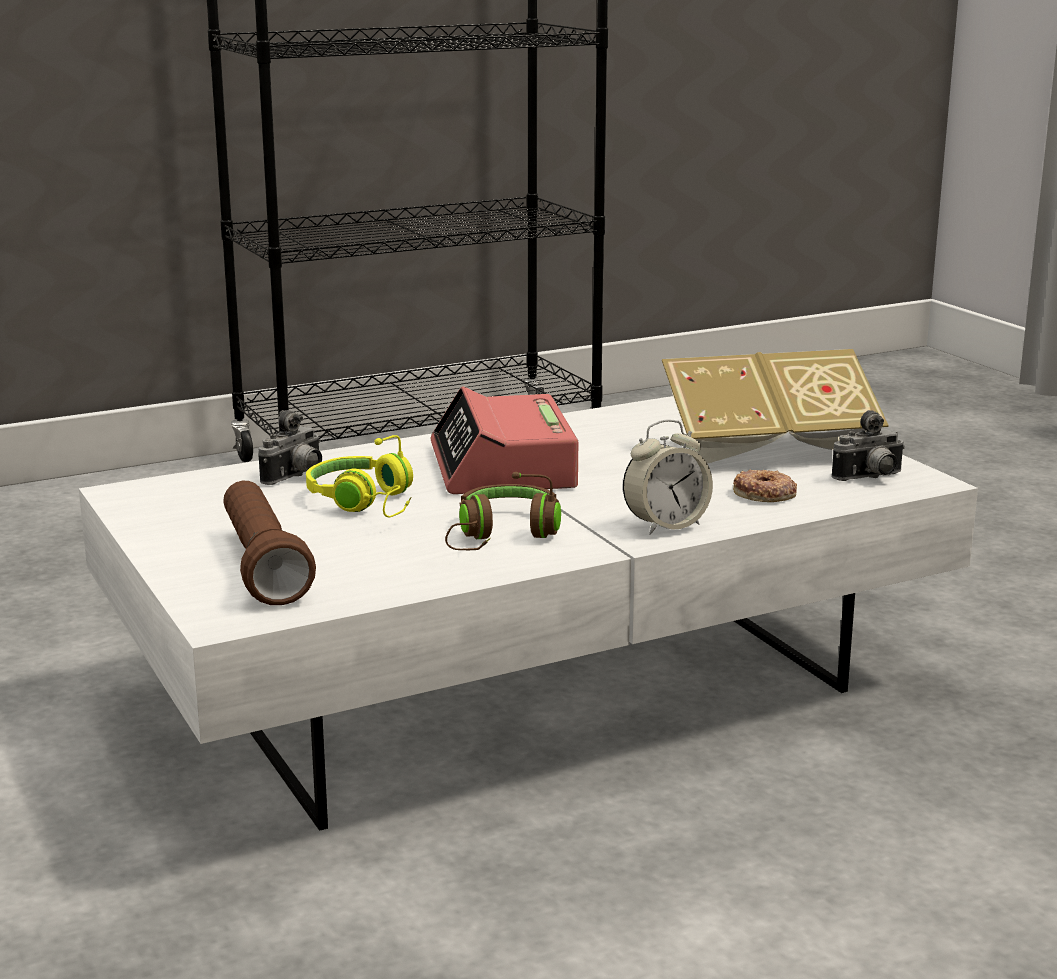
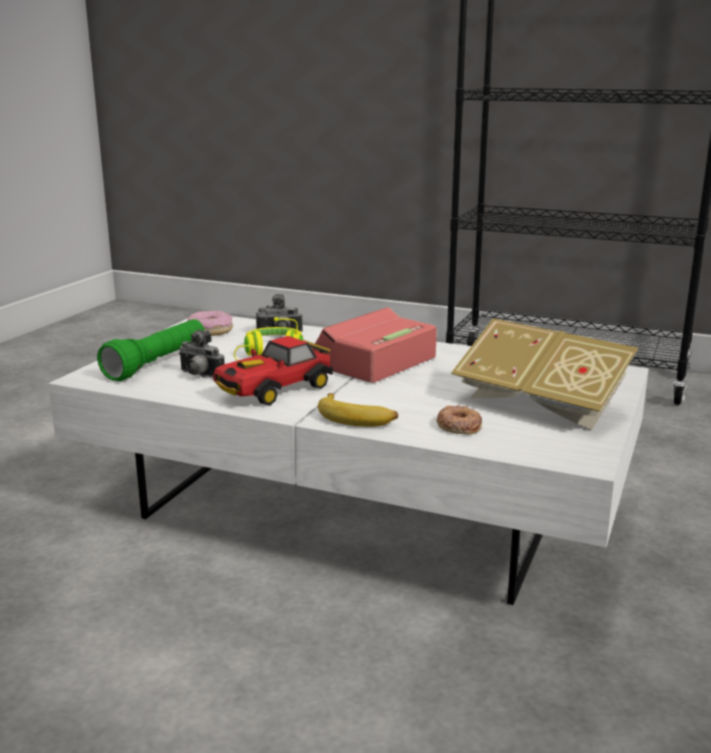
camera: 50 degrees right, 0 degrees up
(187, 504) = (210, 330): none -> donut
(263, 566) = (157, 364): brown flashlight -> green flashlight
(503, 535) = (274, 390): brown headphones -> toy car
(666, 525) = (357, 418): alarm clock -> banana
(870, 478) = (553, 445): camera -> camera (199, 376)

